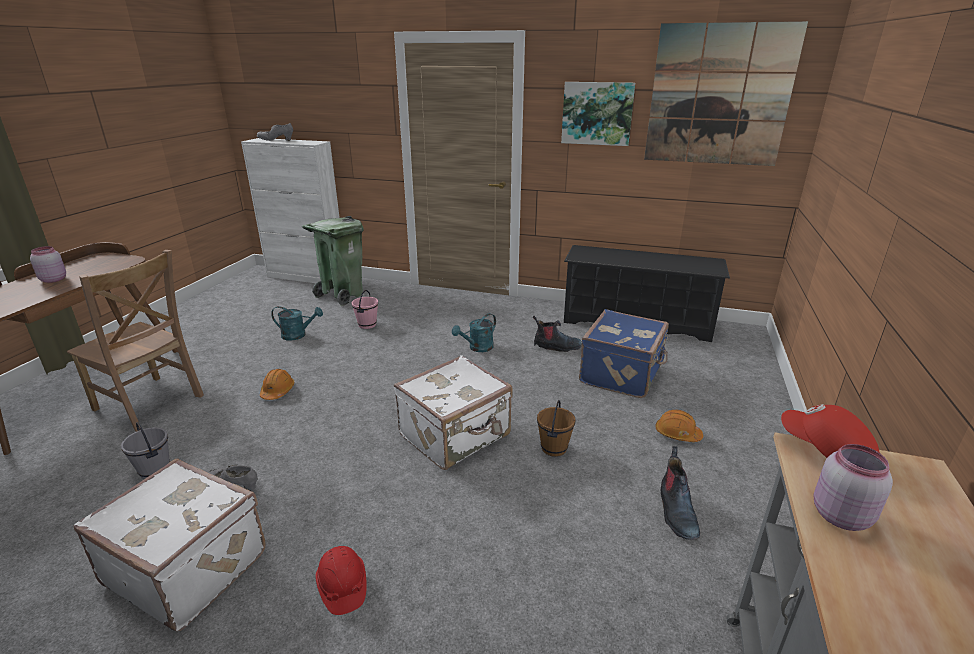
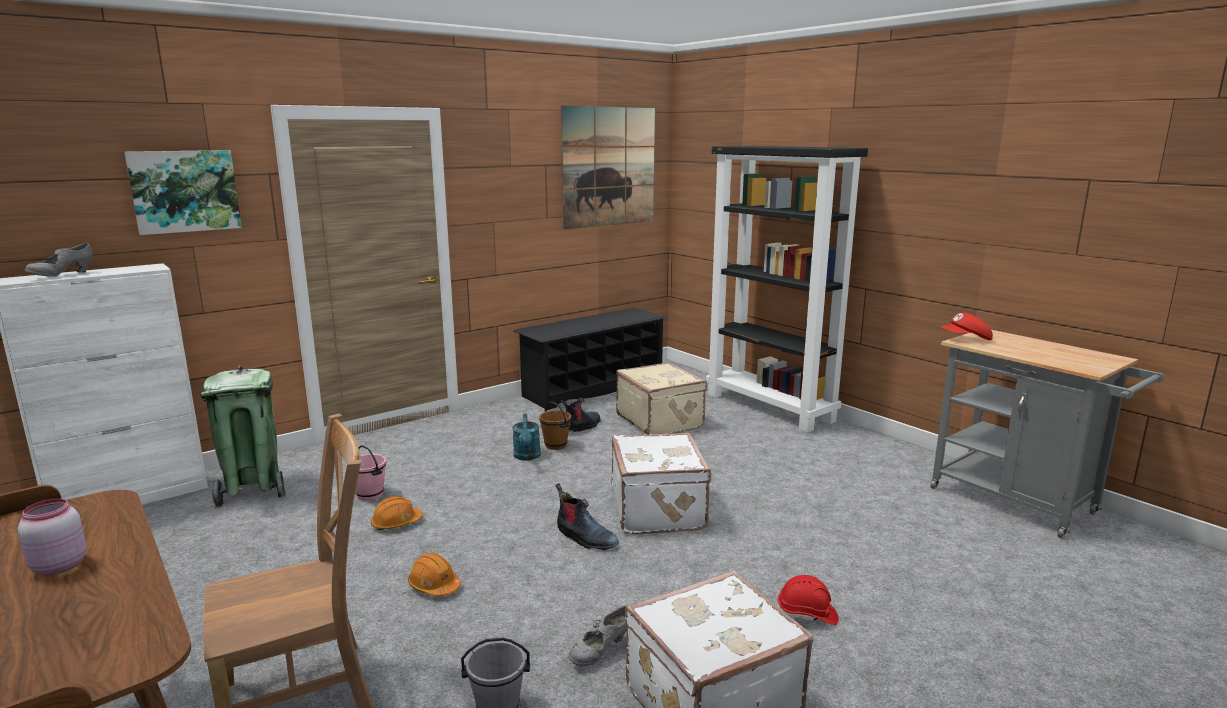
camera: 55 degrees left, 10 degrees down
(298, 335) = (309, 543): turquoise watering can -> none
(553, 448) = (723, 478): brown bucket -> brown bucket (555, 445)
(597, 113) = (518, 190): picture -> picture (185, 191)
(622, 374) = (660, 421): blue suitcase -> beige suitcase
(676, 511) = (832, 466): boot -> boot (585, 538)
(677, 434) = (756, 434): orange hard hat -> orange hard hat (396, 523)
(758, 421) = (770, 408): none -> black bookcase
(838, 515) = (1014, 351): pink jar -> none

